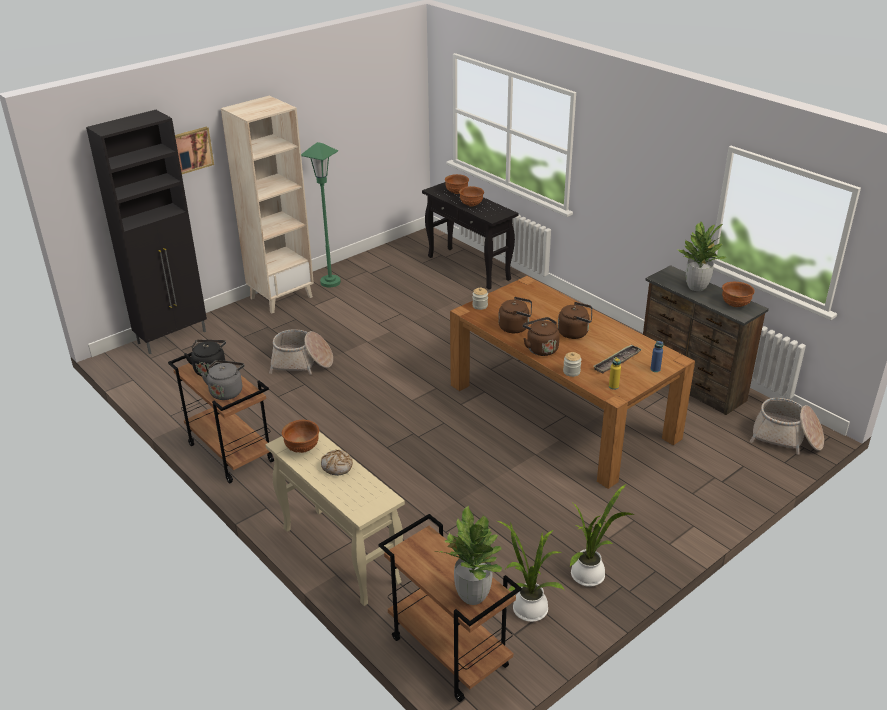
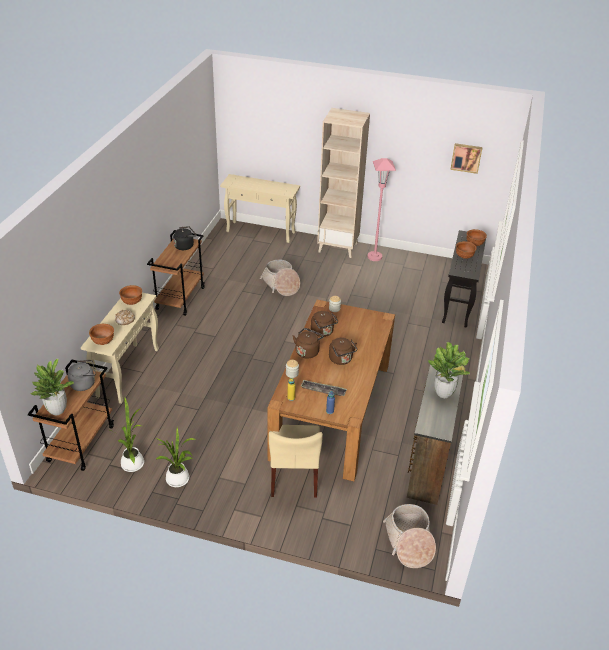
camera: 55 degrees right, 5 degrees up
(173, 337) = (261, 232): black cabinet -> beige console table
(191, 150) = (306, 126): picture -> picture (466, 157)
(227, 391) = (170, 259): grey kettle -> grey kettle (84, 384)
(330, 282) = (374, 257): green floor lamp -> pink floor lamp
(647, 478) = (294, 477): none -> beige chair
(735, 304) = (438, 421): brown bowl -> brown bowl (103, 342)

